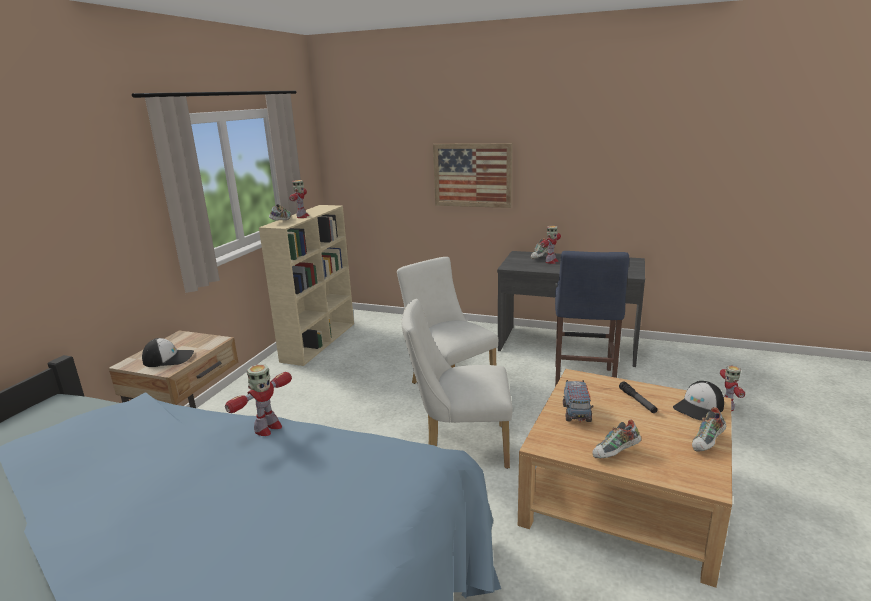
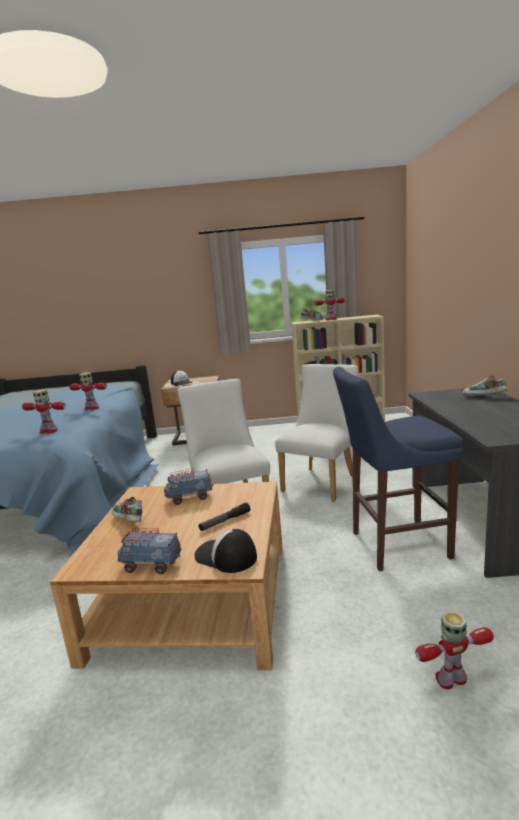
camera: 70 degrees right, 5 degrees down
(472, 175) = (471, 291): picture -> none
(551, 261) = (475, 402): toy robot -> toy robot (48, 431)
(708, 443) = (151, 565): shoe -> toy truck

